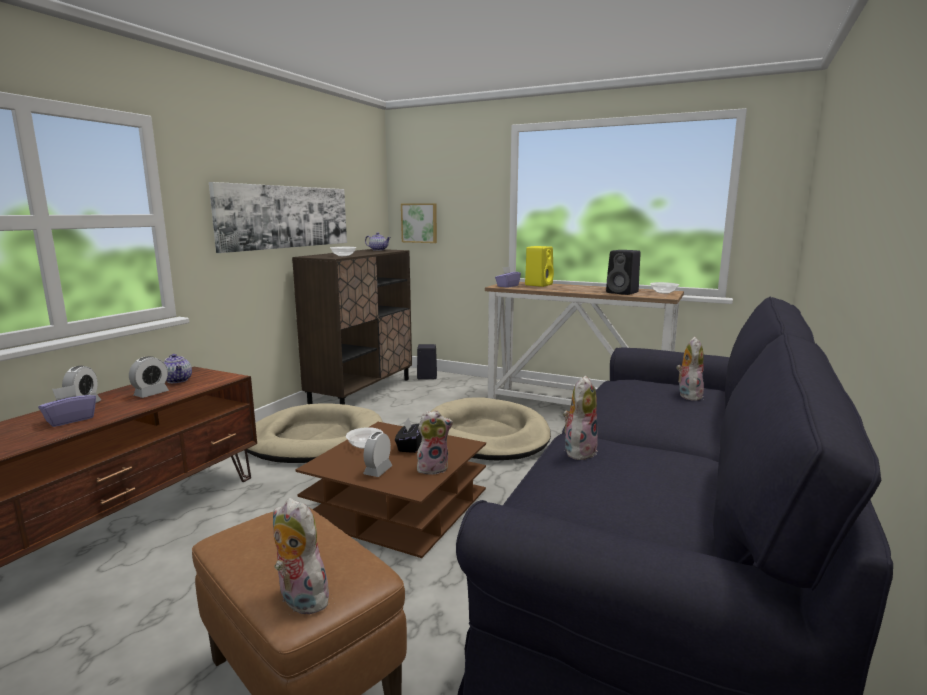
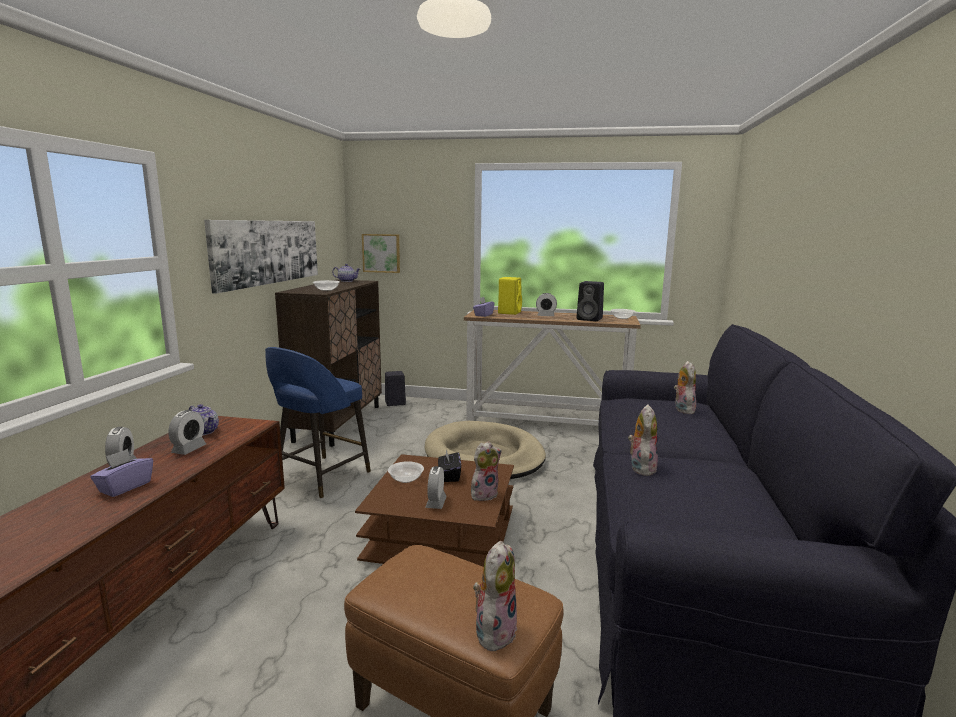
camera: 15 degrees left, 0 degrees up
(299, 600) = (494, 631): plush toy -> plush toy turned 90 degrees clockwise
(314, 440) = (320, 477): beige dog bed -> blue stool
(575, 288) = (545, 316): none -> alarm clock

